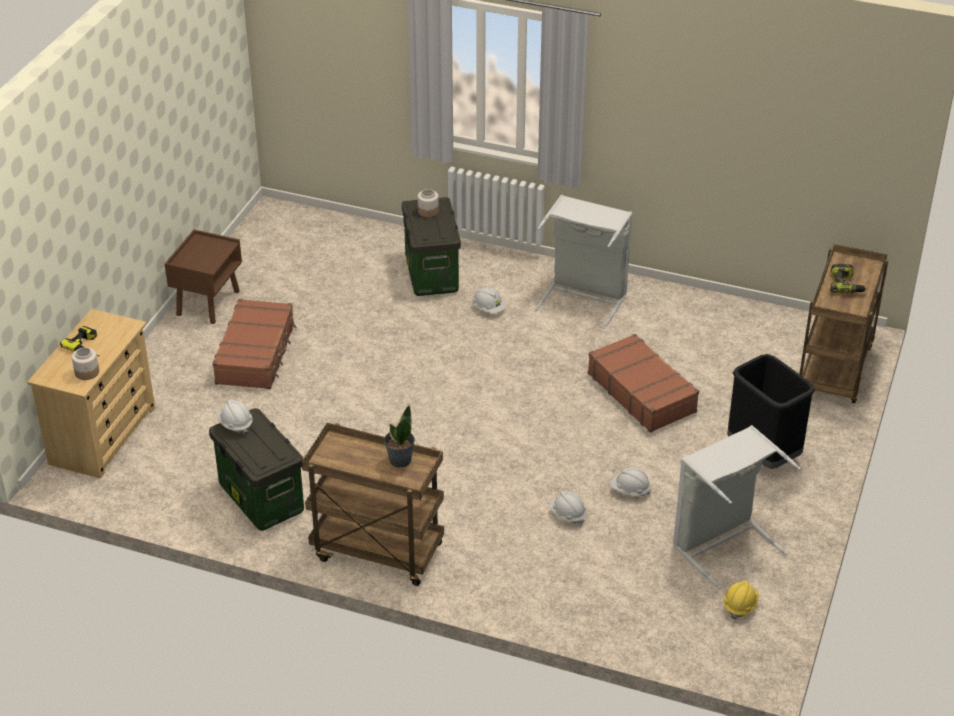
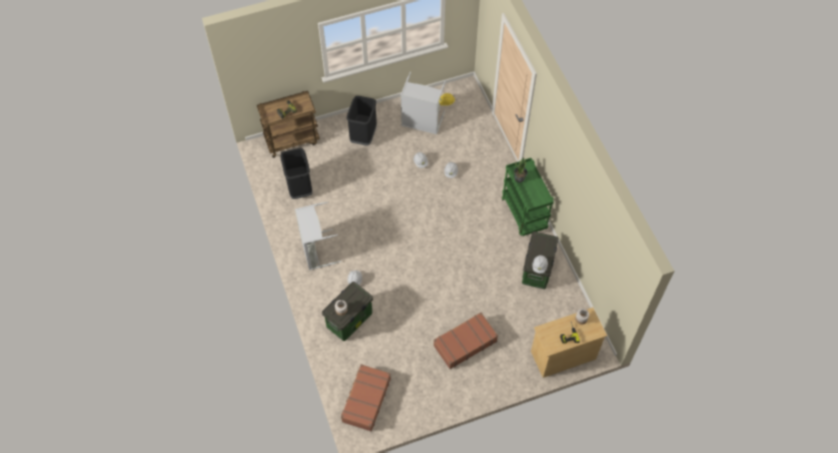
camera: 130 degrees left, 20 degrees up
(208, 302) = (451, 394): brown nightstand -> none
(376, 552) = (524, 214): brown cart -> green cart
(642, 392) = (361, 192): brown suitcase -> brown suitcase (366, 400)
(722, 334) = (299, 188): none -> black trash can

